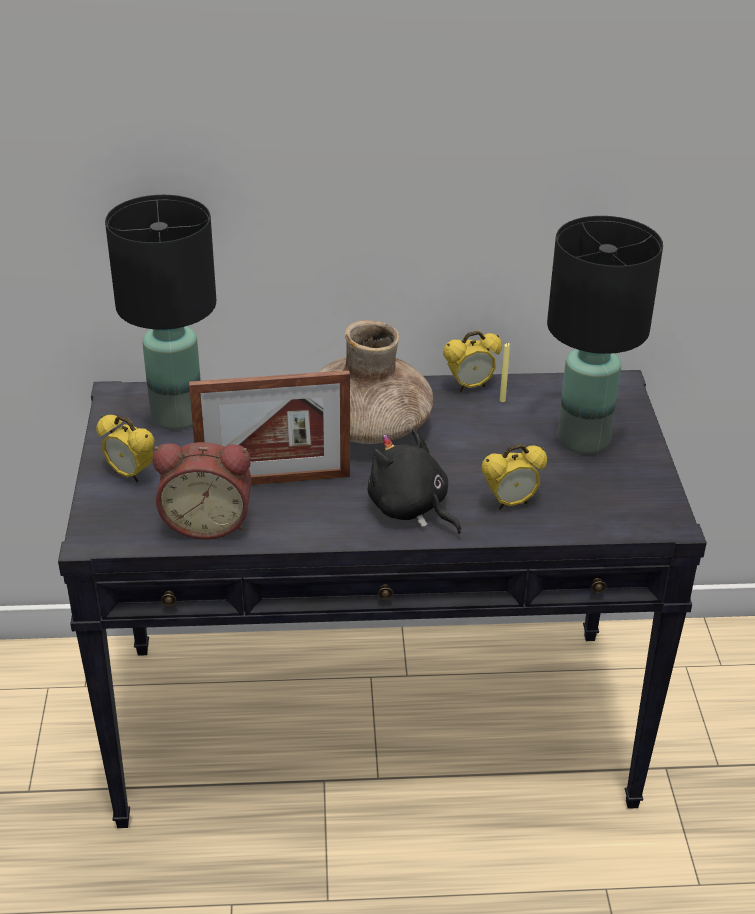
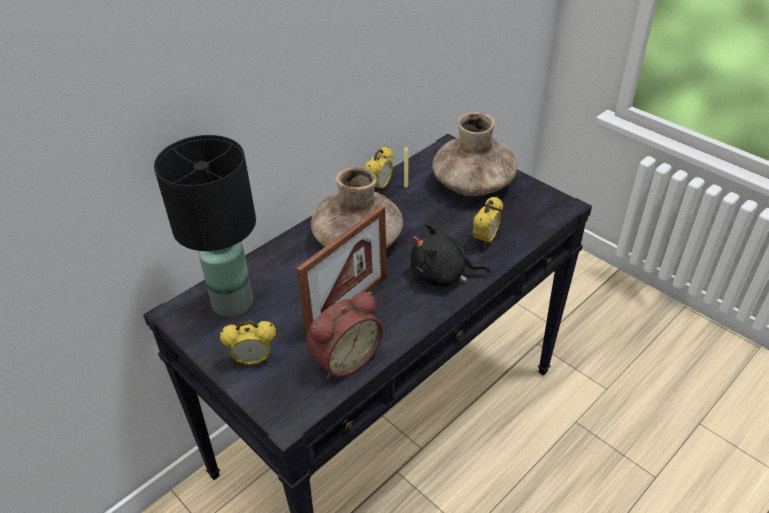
camera: 40 degrees left, 5 degrees up
(585, 440) = (473, 184): black table lamp -> brown vase

